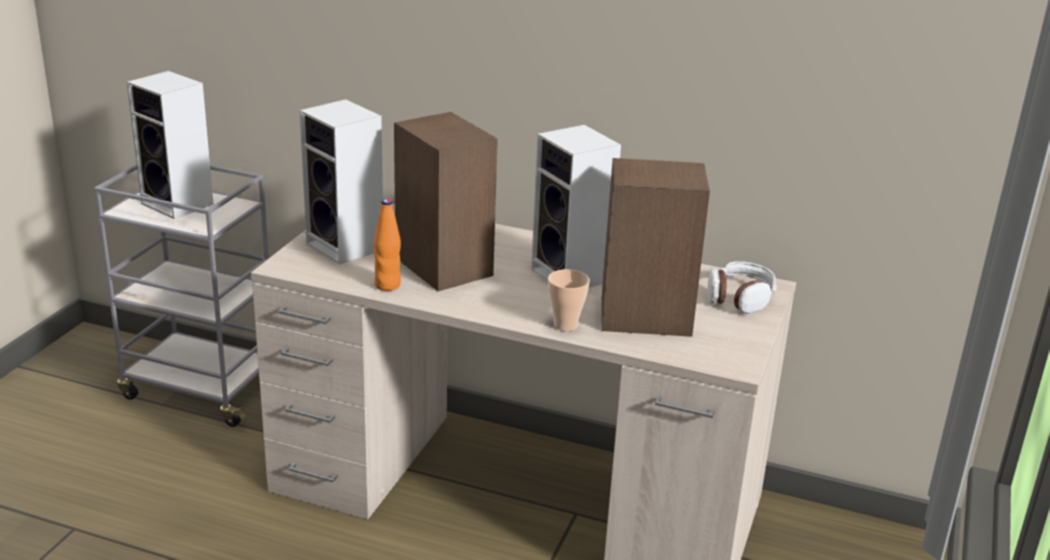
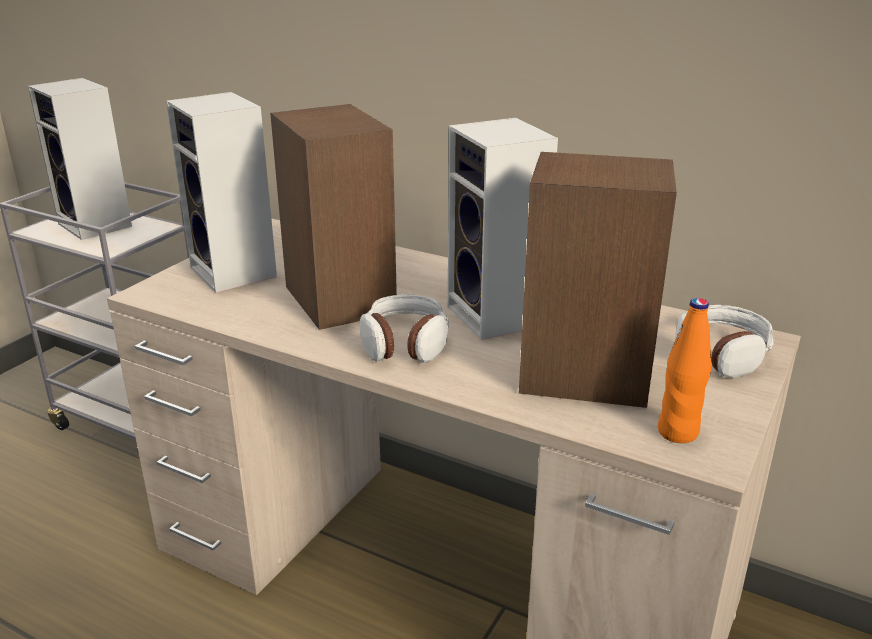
camera: 10 degrees right, 0 degrees up
(387, 285) = (260, 320): orange bottle -> orange bottle (678, 432)
(508, 299) = (404, 343): none -> headphones
(565, 325) = (470, 383): cup -> none

